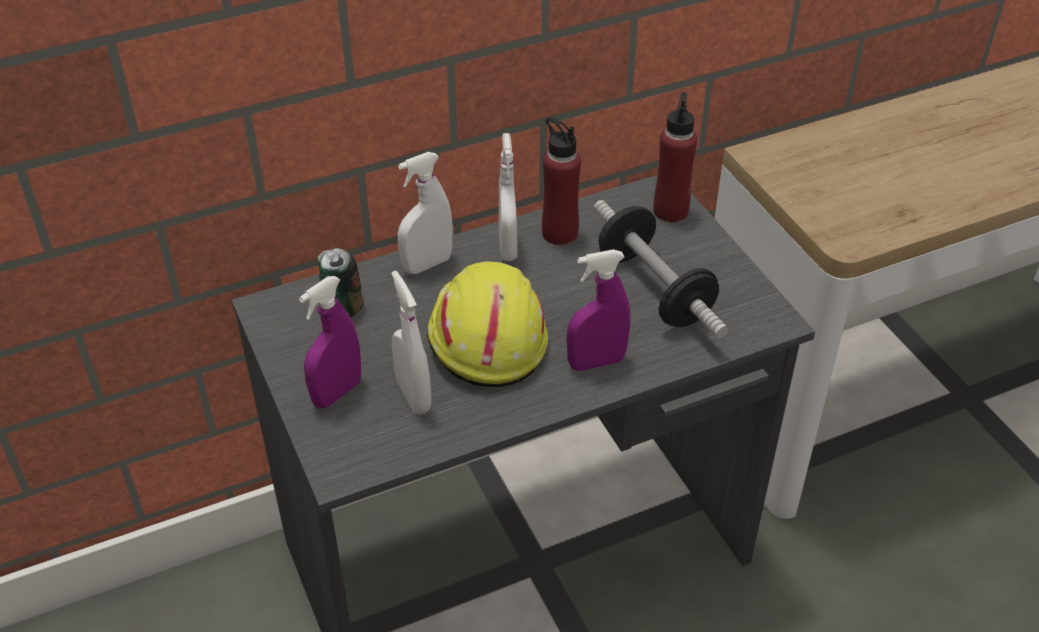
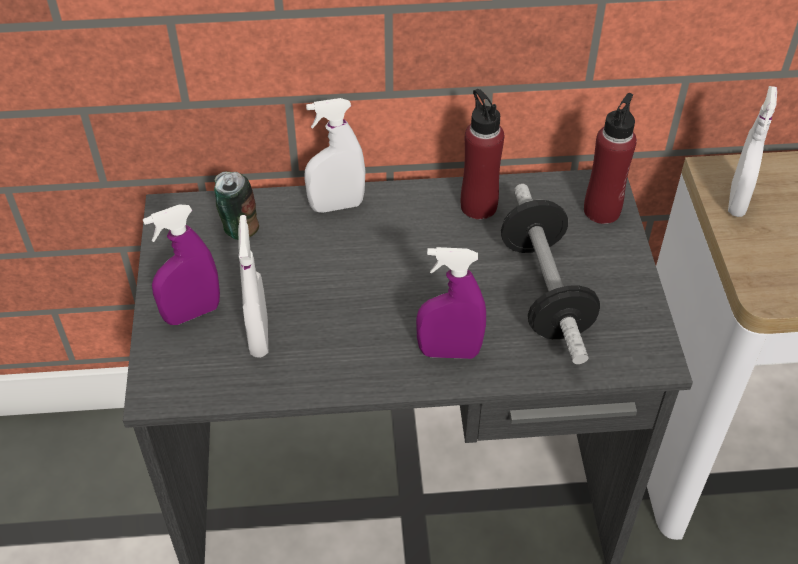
camera: 20 degrees right, 5 degrees up
(485, 337) = (354, 295): yellow hard hat -> none
(507, 247) = (421, 207): white spray bottle -> white spray bottle (737, 201)

